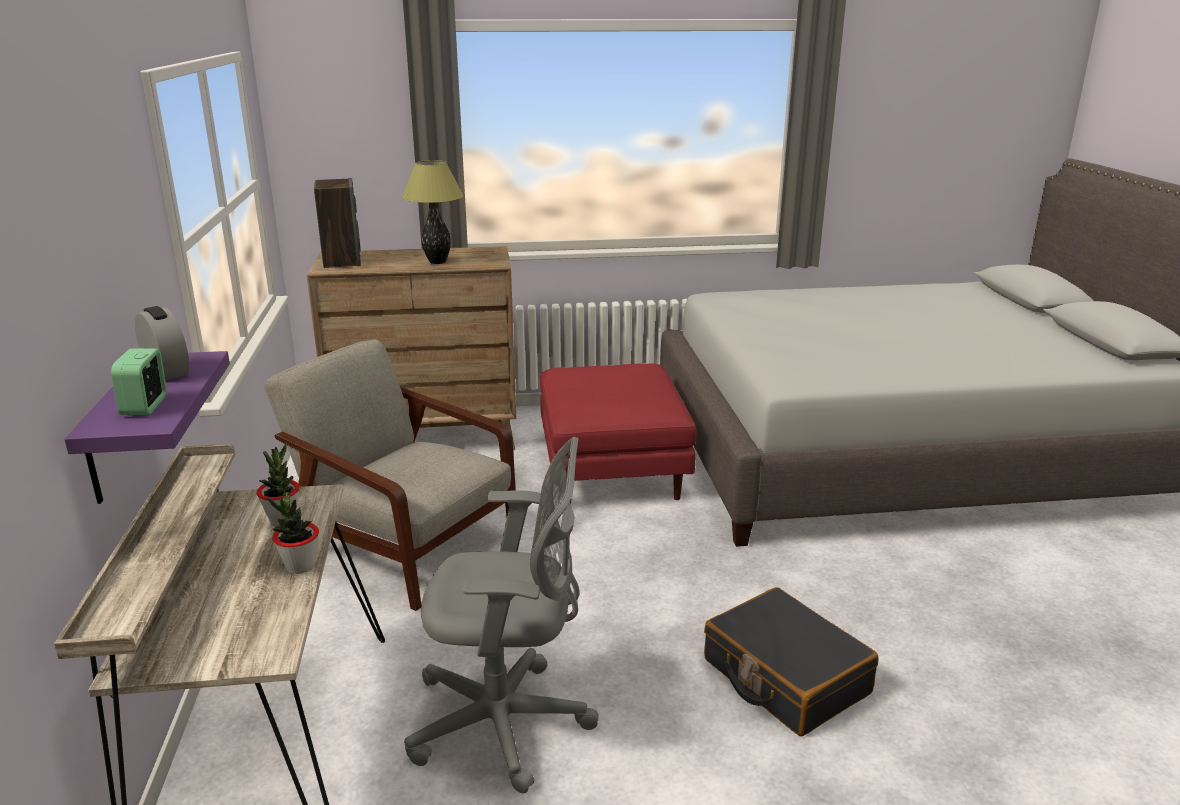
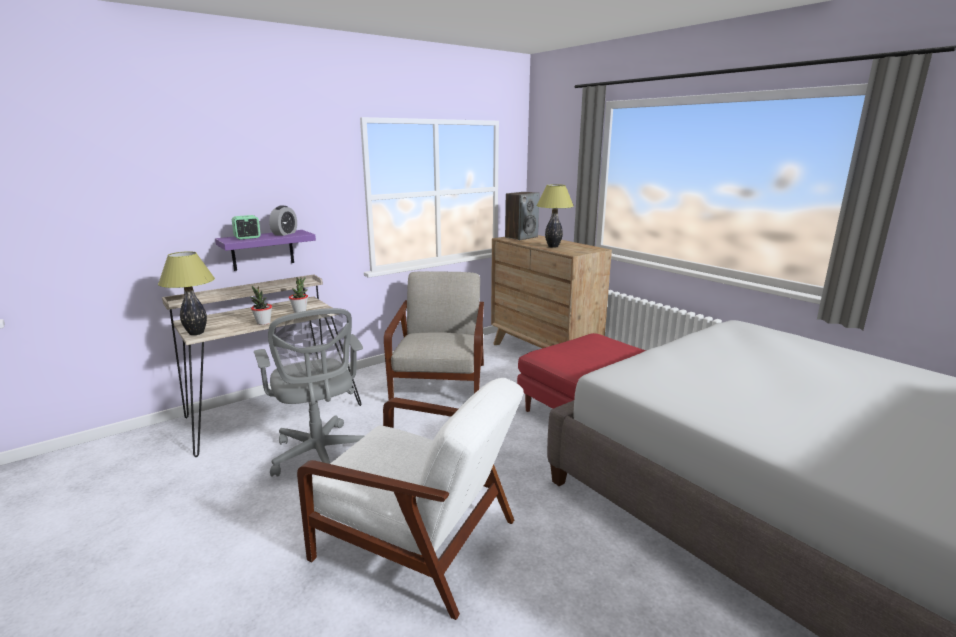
camera: 60 degrees right, 5 degrees down
(252, 654) = (196, 333): none -> table lamp
(784, 677) = (418, 541): black suitcase -> white armchair

